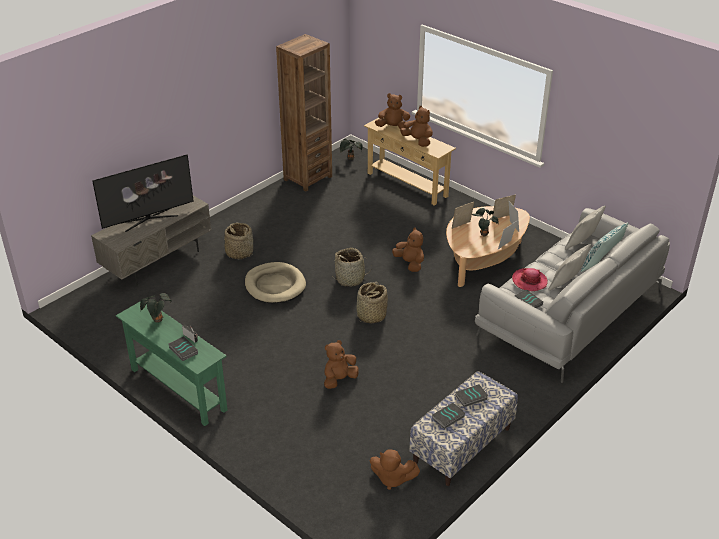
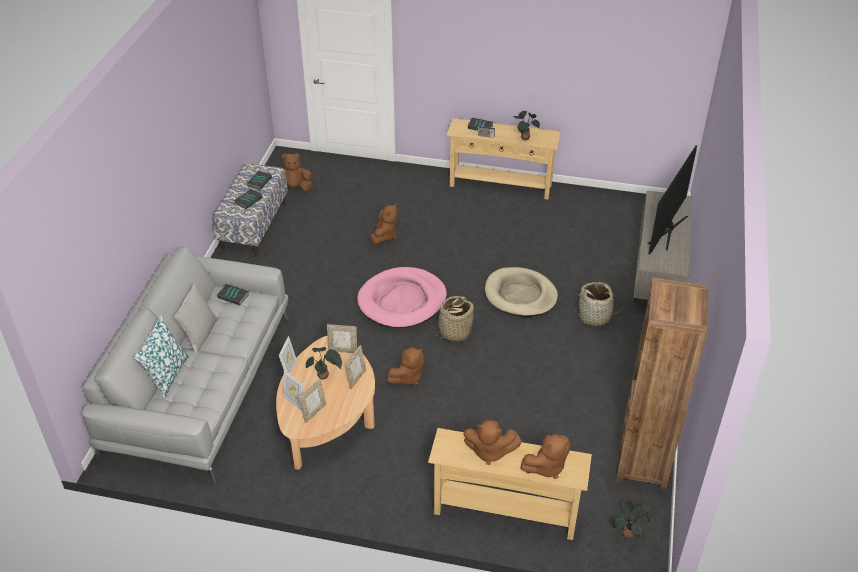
camera: 150 degrees right, 5 degrees up
(178, 390) = (500, 185): green console table -> beige console table
(371, 315) = (402, 301): basket -> pink dog bed
(410, 263) = (407, 377): brown plush toy -> brown plush toy turned 60 degrees counterclockwise
(460, 244) = (343, 350): none -> picture frame
(529, 281) = (241, 321): hat -> none
(582, 244) = (197, 399): grey pillow -> none

